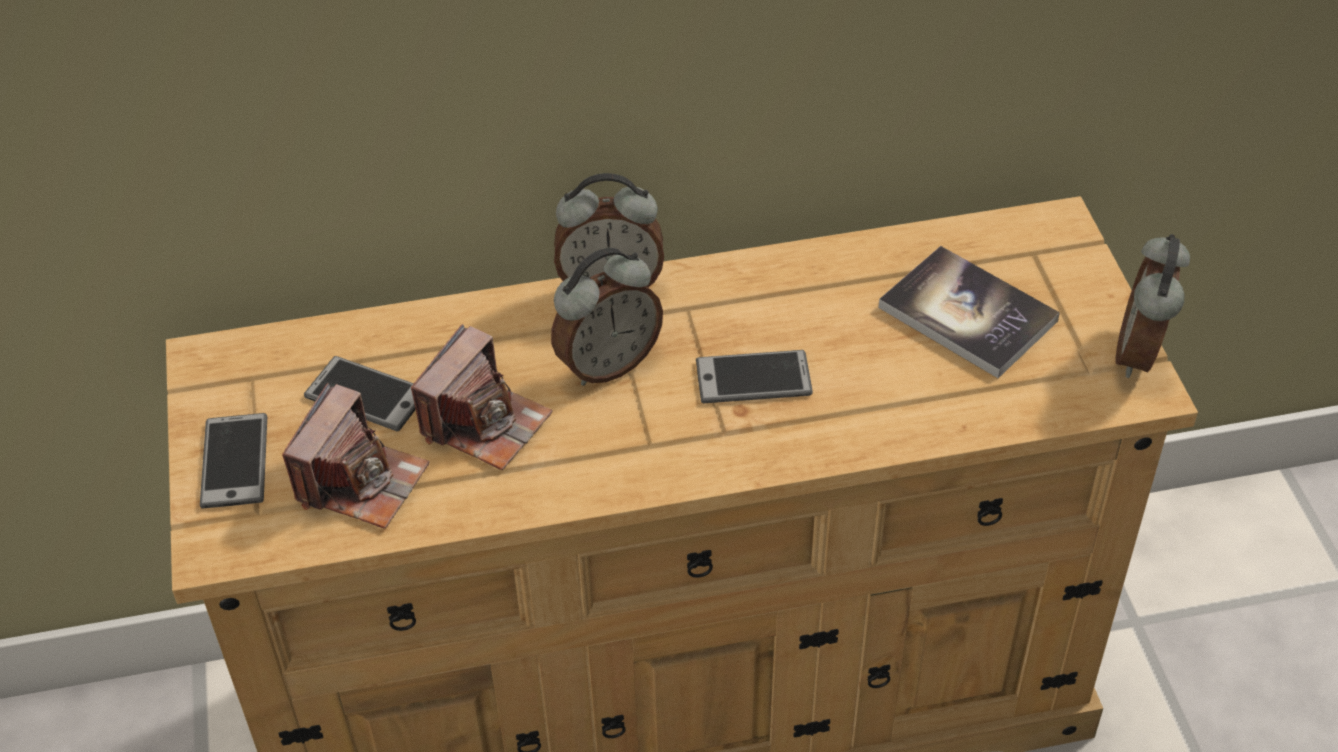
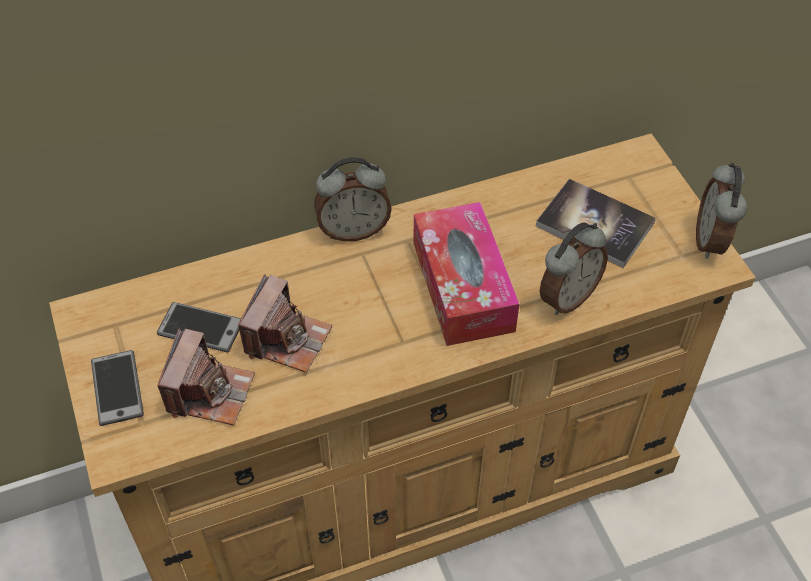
camera: 10 degrees left, 5 degrees up
(607, 364) = (362, 286): alarm clock -> alarm clock (567, 297)
(753, 378) = (463, 286): phone -> tissue box

